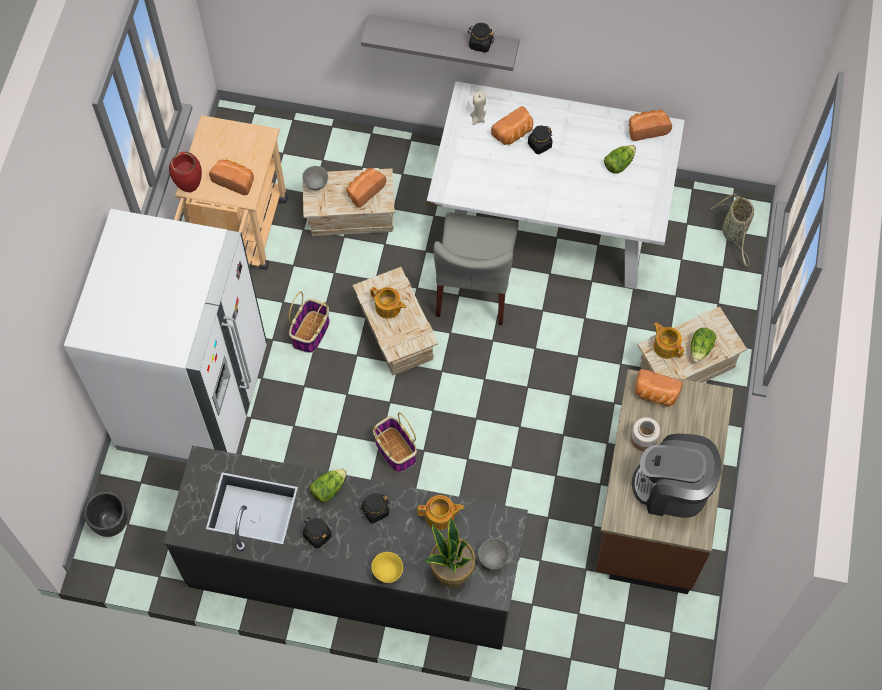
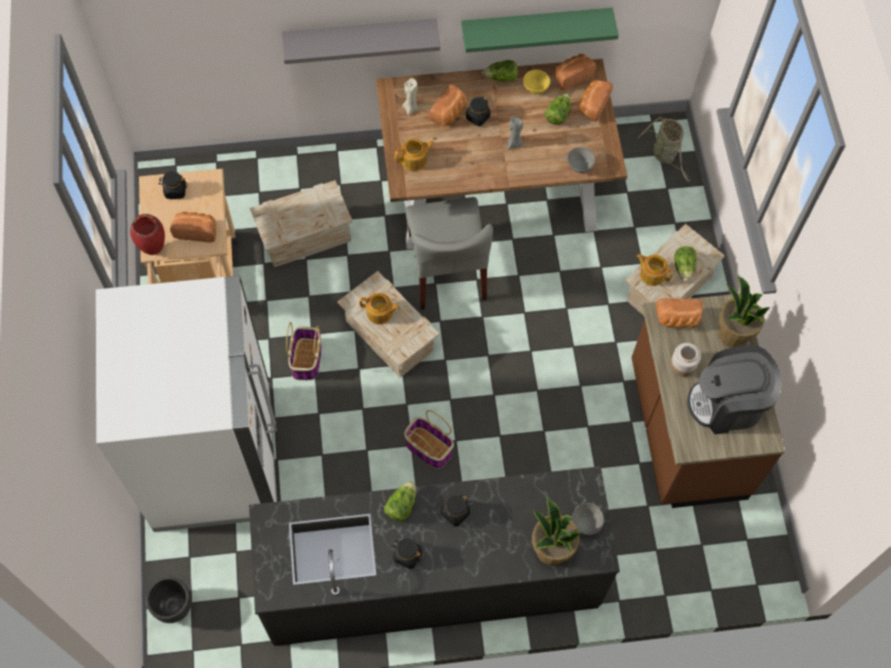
camera: 20 degrees left, 0 degrees up
(316, 185) = (267, 215): grey bowl -> grey bowl (579, 167)
(364, 191) = (316, 208): bread -> bread (592, 105)
(388, 572) = (490, 570): yellow bowl -> yellow bowl (535, 89)
(440, 516) = (520, 498): teapot -> teapot (414, 160)
(480, 44) = (400, 32): black jar -> black jar (175, 191)
(551, 217) = (495, 187): white dining table -> brown dining table
(565, 181) = (514, 144): none -> grey candle
(577, 112) = (501, 78): none -> lettuce
(618, 71) = (535, 26): none -> green shelf
(703, 425) = (732, 335): none -> potted plant

